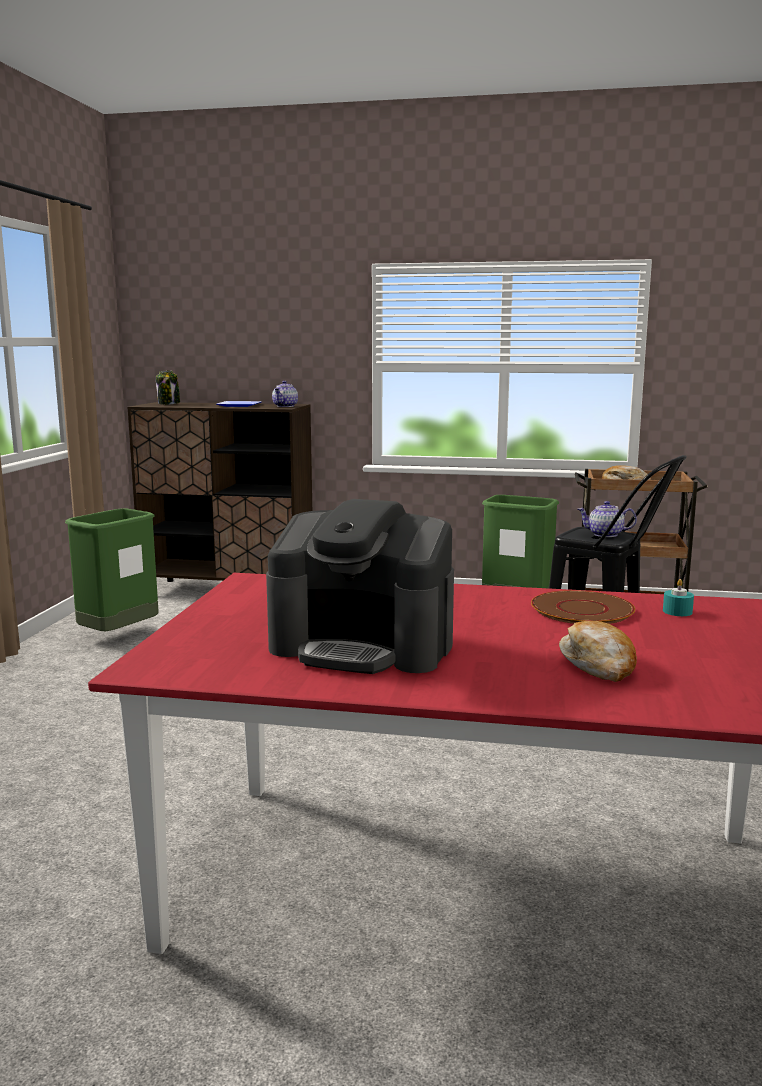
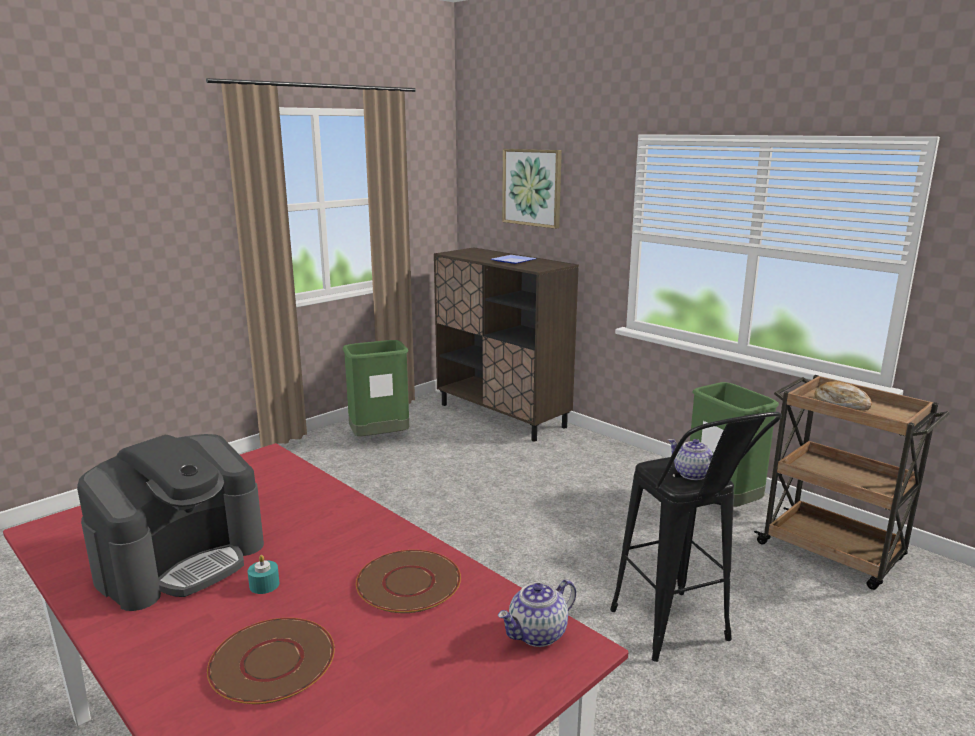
camera: 35 degrees right, 5 degrees up
(169, 403) = (472, 252): jar -> none
(237, 326) = (532, 187): none -> picture
(285, 406) = (545, 266): teapot -> teapot (537, 634)
(363, 646) = (182, 560): coffee machine -> coffee machine turned 105 degrees counterclockwise
(599, 664) = (272, 662): bread -> brown plate
(677, 611) = (483, 622): turquoise candle -> turquoise candle (264, 585)

